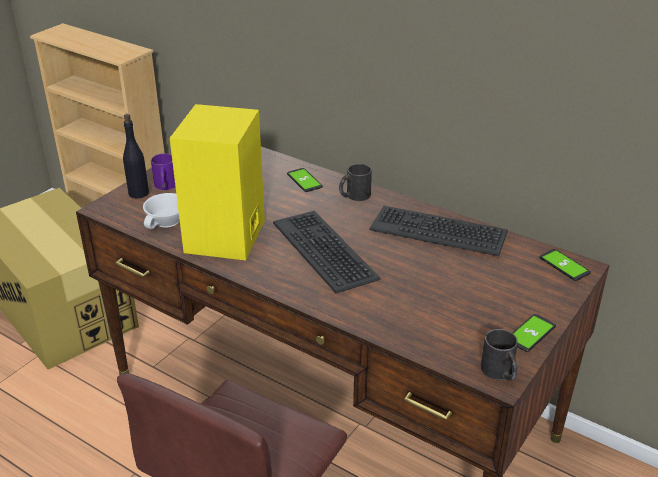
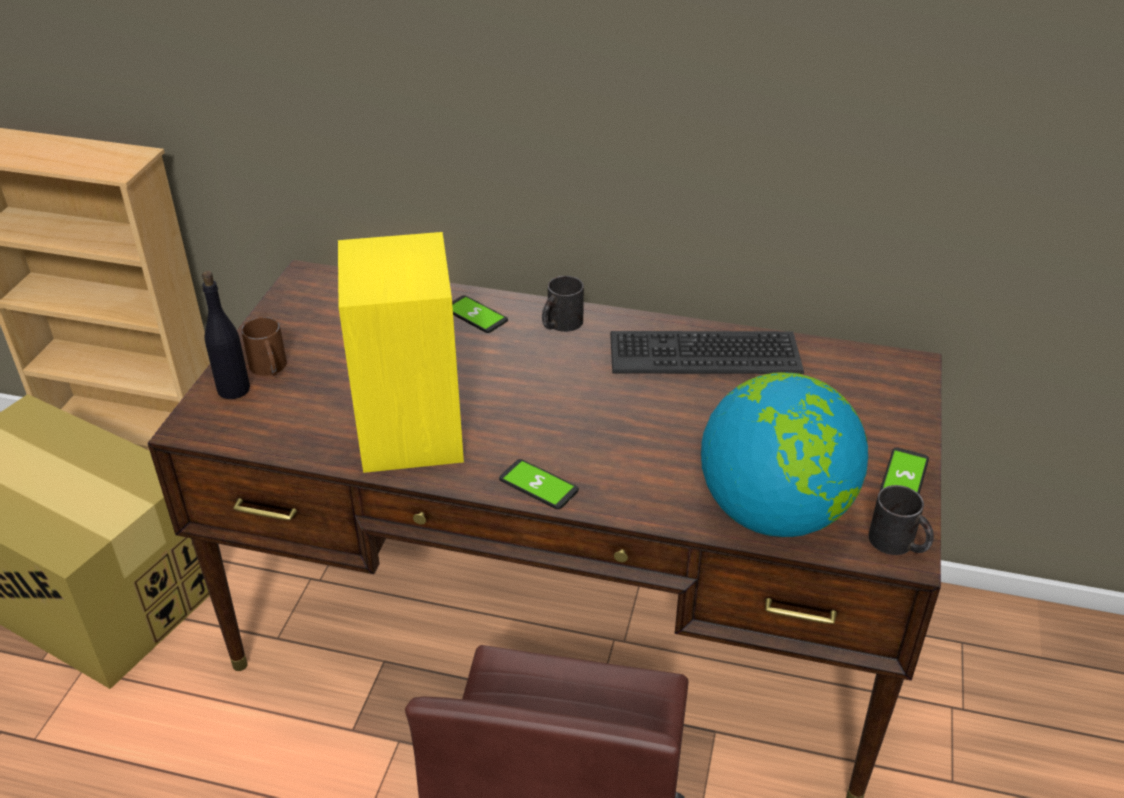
camera: 20 degrees left, 5 degrees up
(165, 186) = (270, 368): purple mug -> brown mug
(167, 221) = (307, 426): white cup -> none
(325, 250) = (569, 419): keyboard -> none
(425, 333) = (774, 512): none -> globe
(564, 265) = (889, 368): phone -> phone (538, 485)

